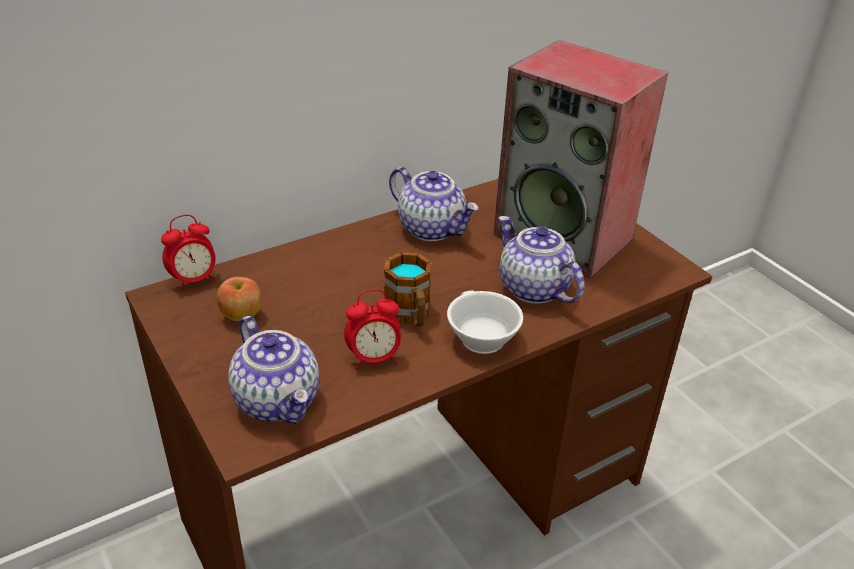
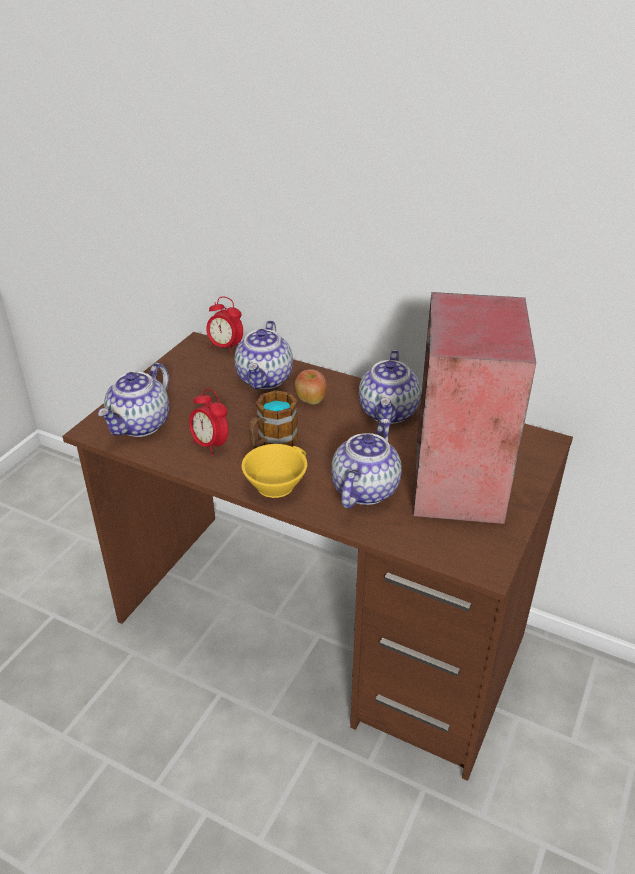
camera: 60 degrees right, 0 degrees up
(241, 316) = (207, 378): apple -> apple (310, 400)
(292, 277) = (265, 379): none -> teapot
(479, 338) = (275, 483): white cup -> yellow cup

